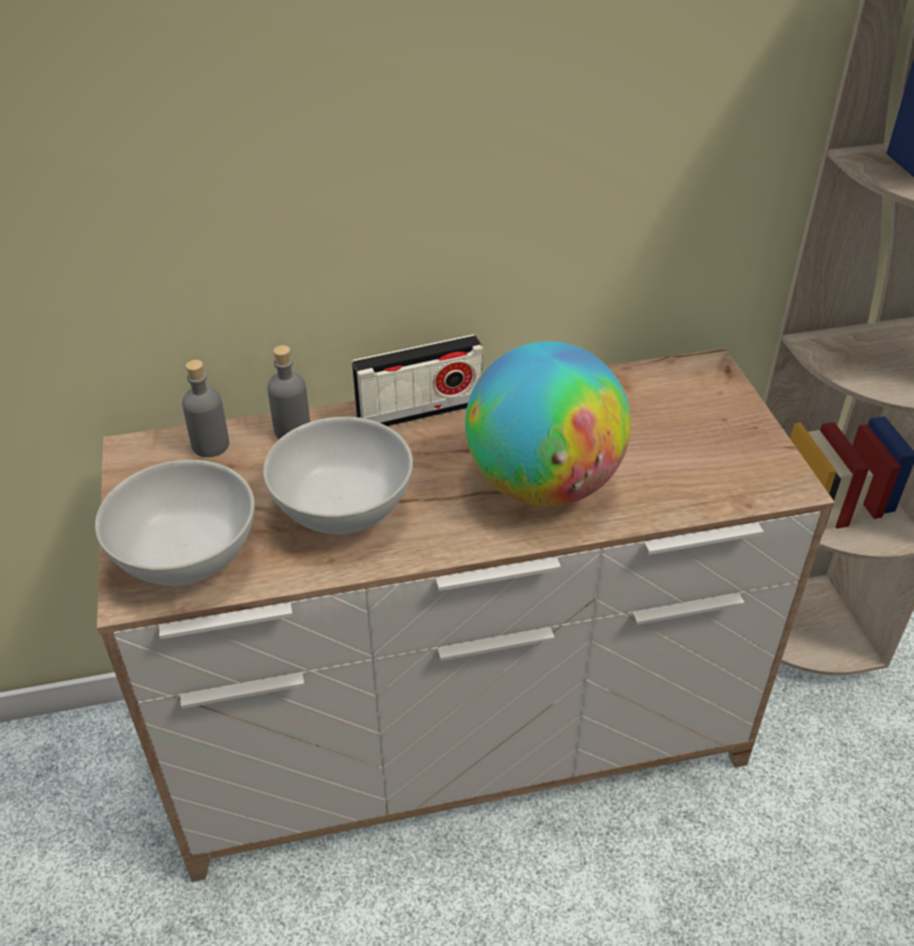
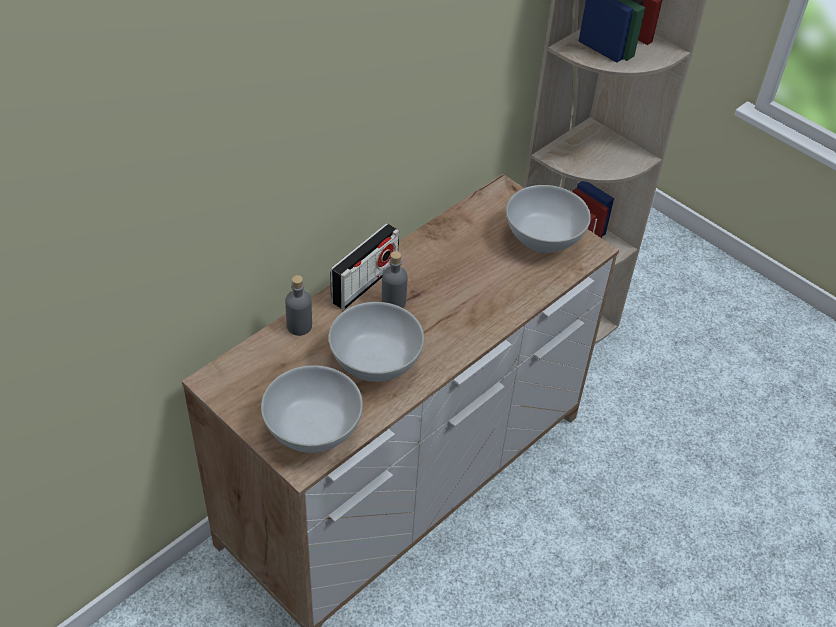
camera: 35 degrees left, 5 degrees up
(211, 445) = (258, 357): grey bottle -> grey bottle (393, 302)
(543, 484) = (470, 300): globe -> none
(718, 447) = (542, 240): none -> white bowl

